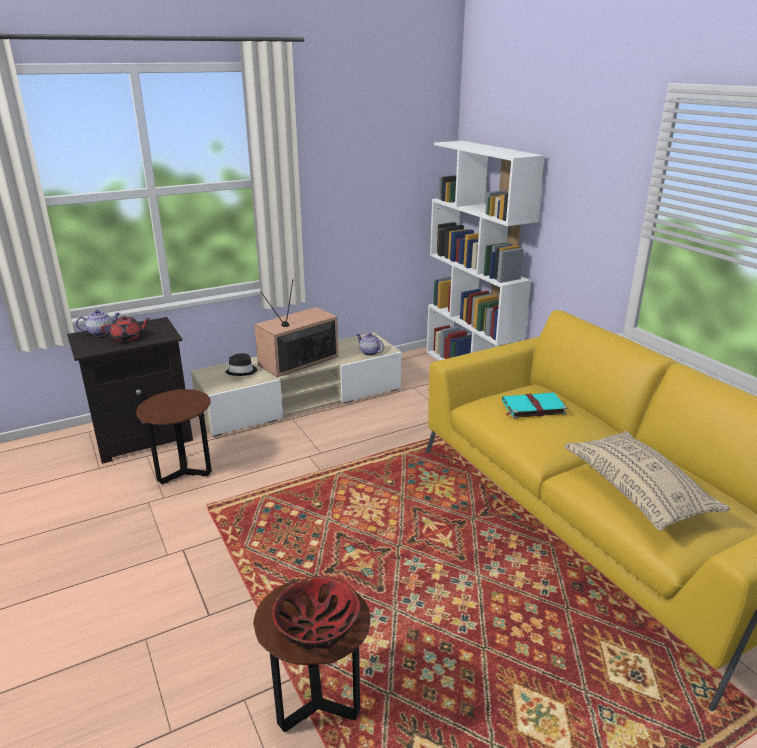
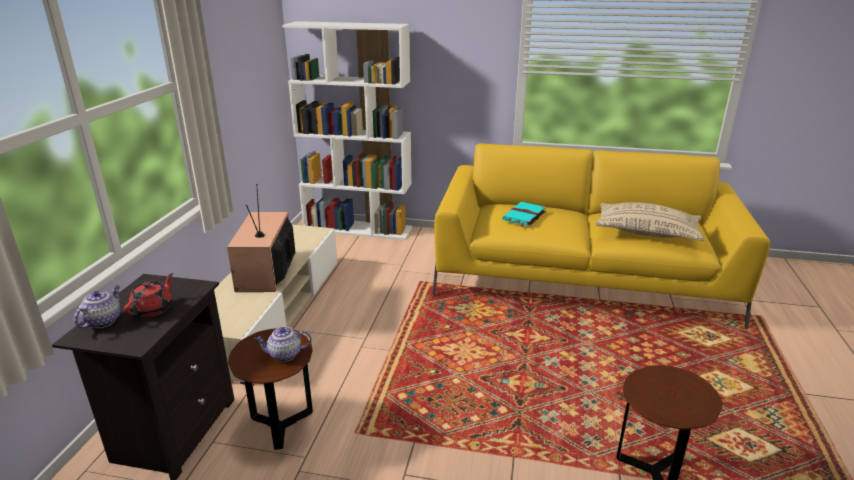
camera: 50 degrees left, 0 degrees up
(242, 371) = (230, 304): black hat -> none
(317, 627) = (683, 395): bowl -> none
(369, 352) = (311, 239): teapot -> teapot (284, 355)

